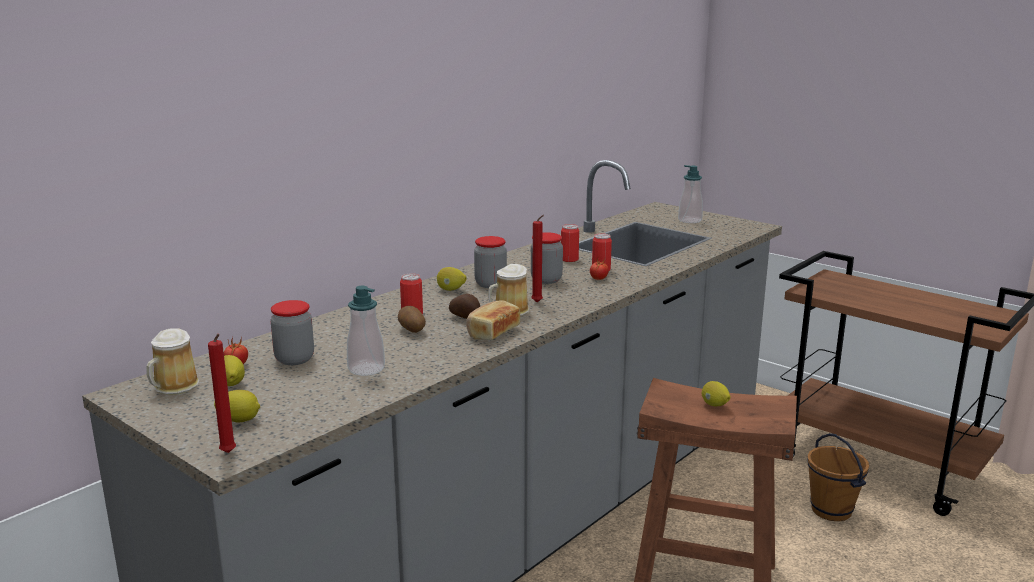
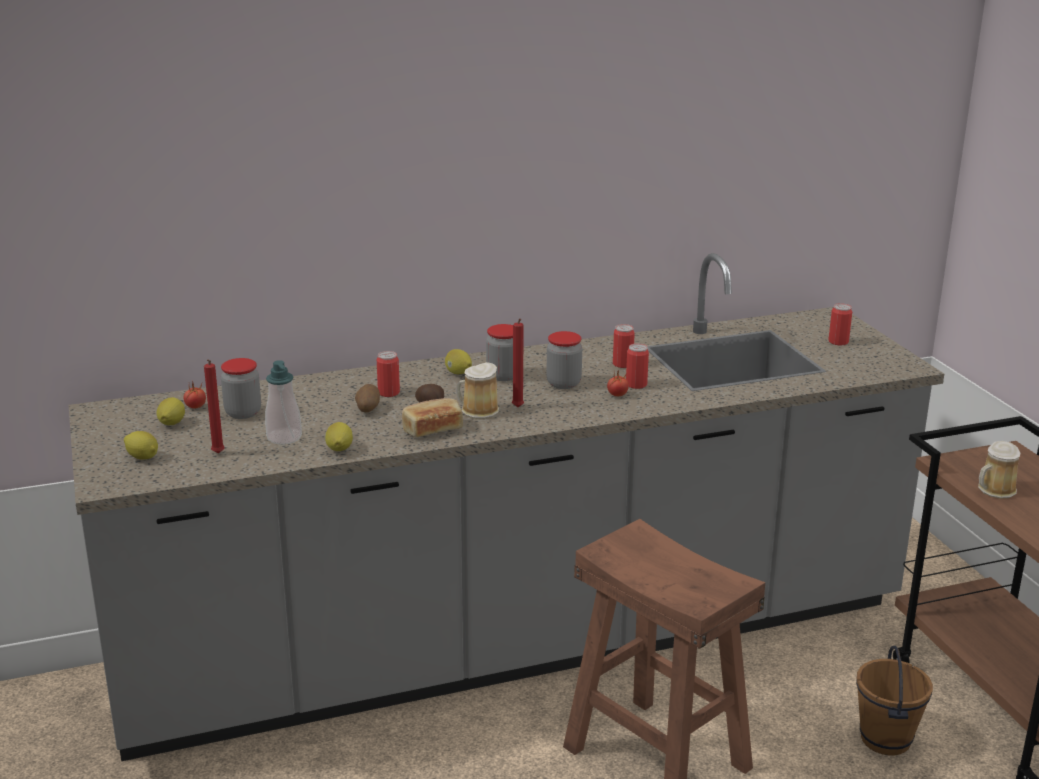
camera: 30 degrees right, 5 degrees up
(173, 387) = (132, 414): mug -> mug (994, 490)
(229, 454) = (105, 483): red candle -> red candle (217, 454)
(690, 220) = (838, 342): soap dispenser -> can
(714, 405) = (667, 566): lemon -> lemon (339, 449)

